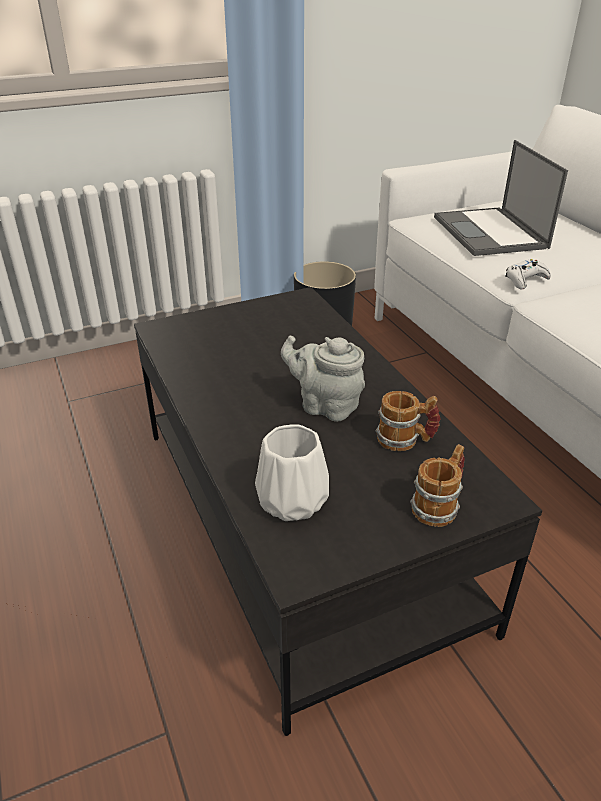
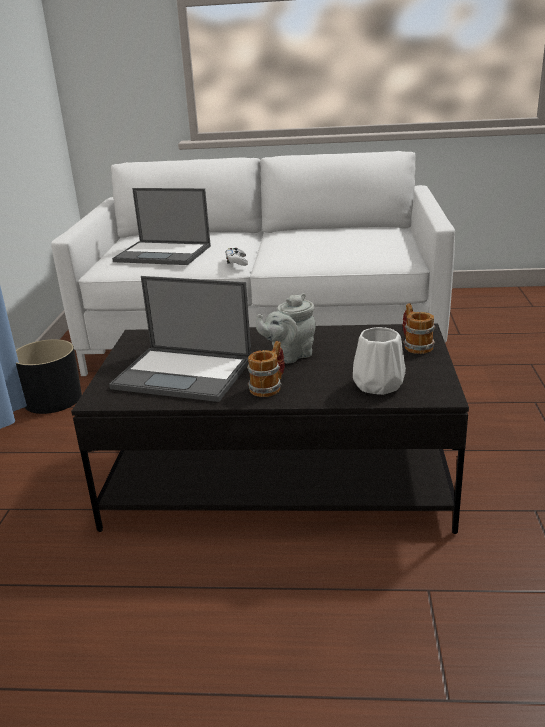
camera: 60 degrees left, 10 degrees down
(236, 354) = (185, 374): none -> laptop
(405, 440) = (349, 340): mug -> mug (269, 387)

